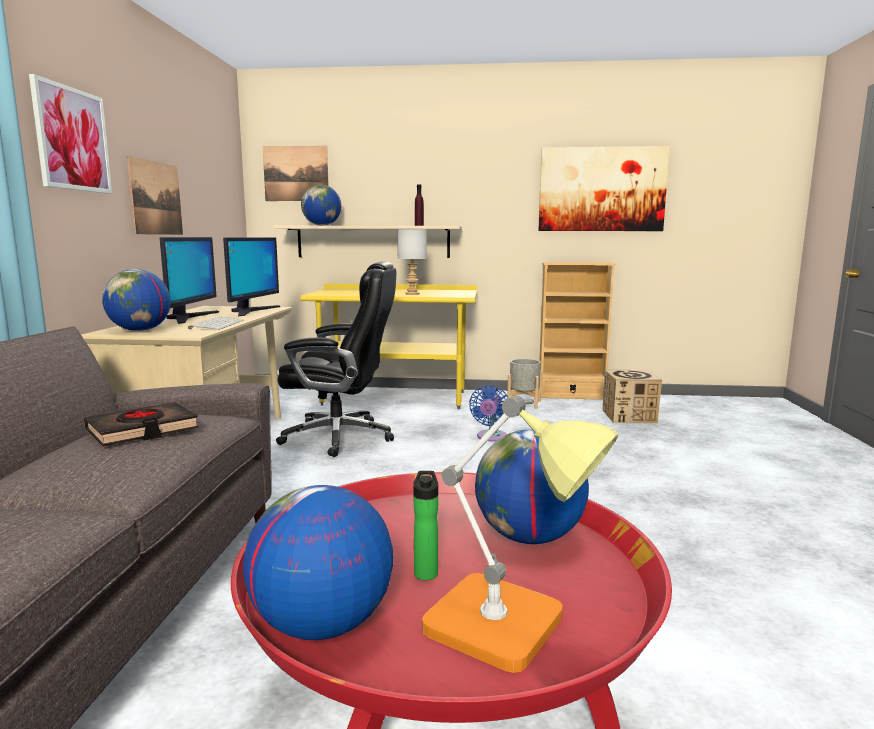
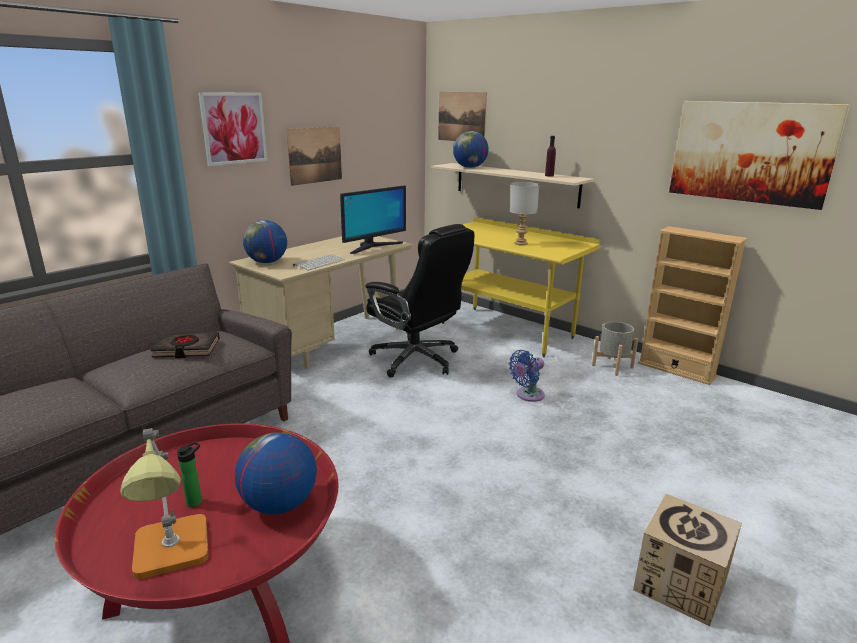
camera: 35 degrees right, 10 degrees up
(189, 318) = (321, 249): monitor -> none
(321, 625) = (113, 508): globe -> none
(629, 416) = (700, 413): cardboard box -> cardboard box (680, 584)

